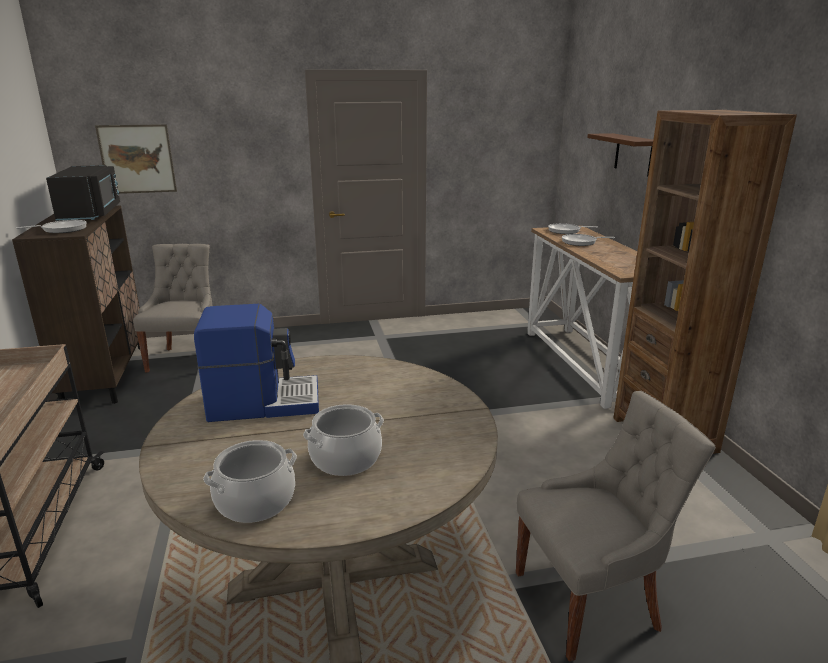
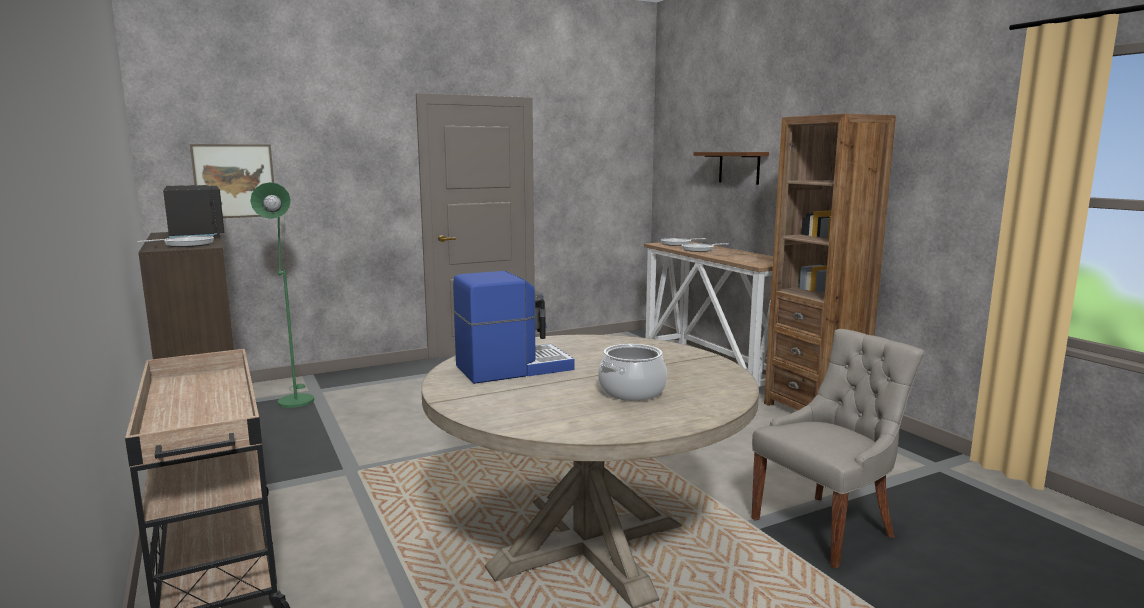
camera: 15 degrees left, 10 degrees down
(186, 359) = (295, 399): grey chair -> green floor lamp
(255, 500) = (581, 421): cooking pot -> none

